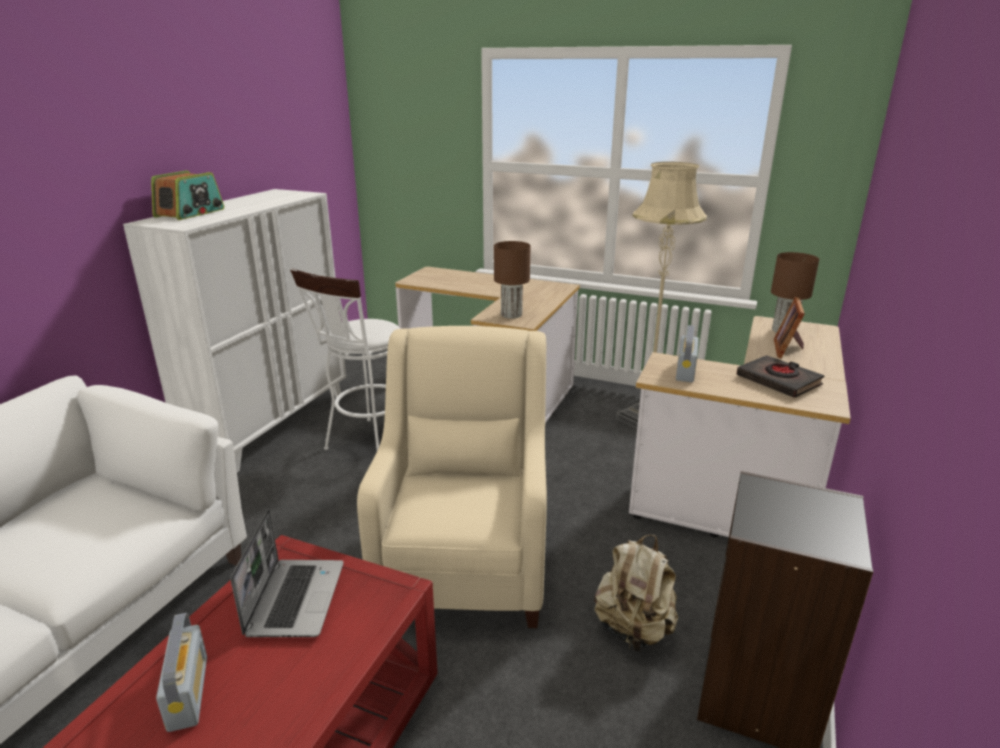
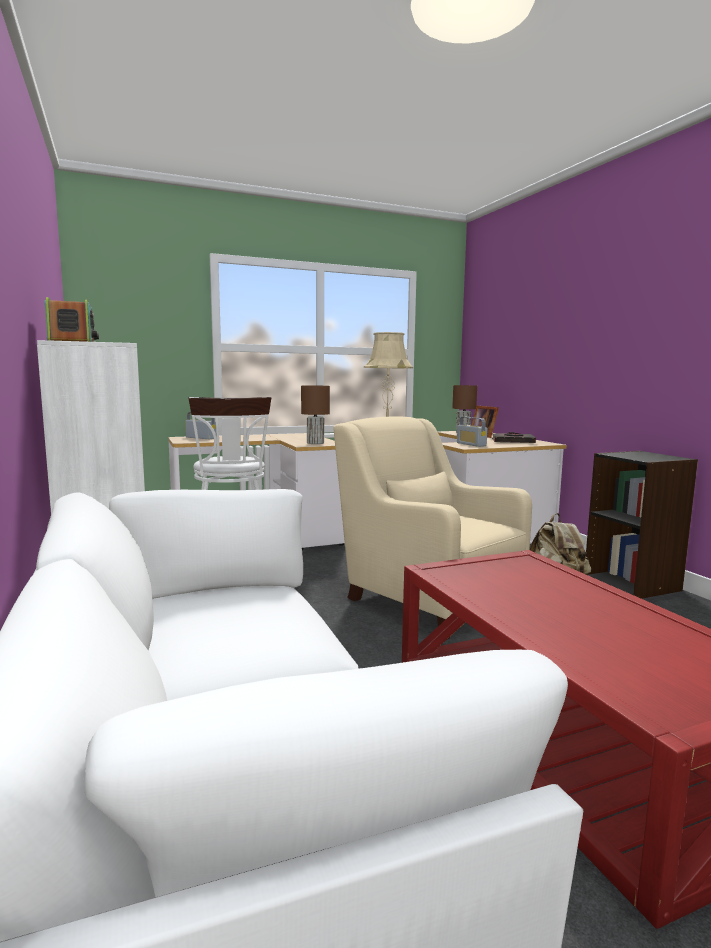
camera: 45 degrees left, 15 degrees down
(188, 692) = (555, 621): radio -> radio (201, 438)
(295, 598) = (492, 577): laptop -> none

